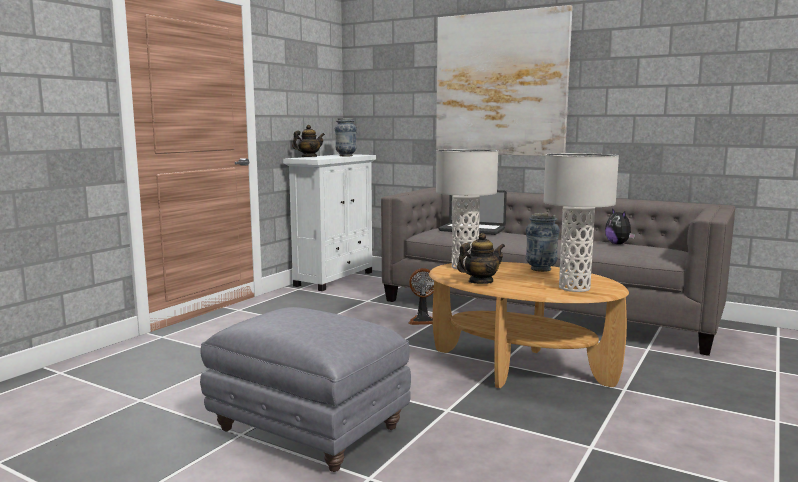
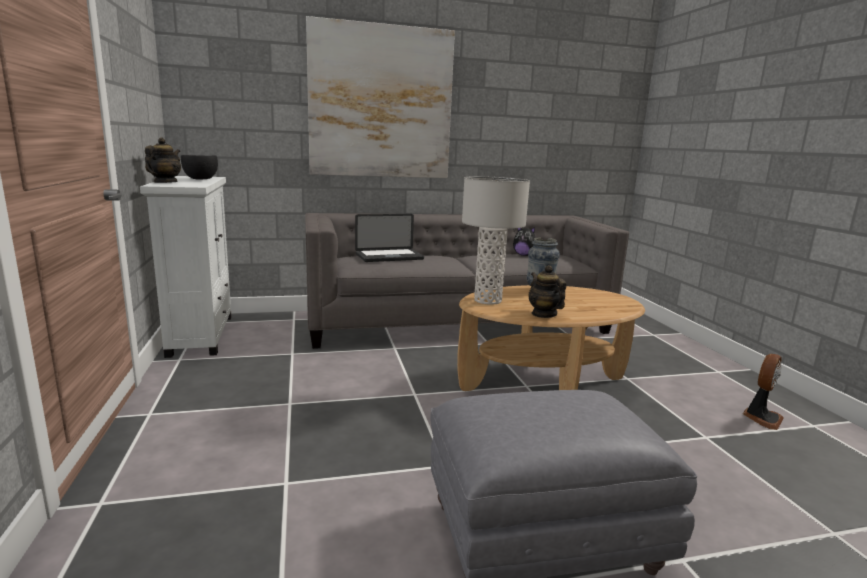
camera: 45 degrees left, 5 degrees up
(346, 156) = (201, 179): vase -> black bowl
(423, 320) = (388, 361): fan -> fan (761, 418)
(480, 282) = (544, 314): teapot -> teapot turned 45 degrees counterclockwise
(575, 288) = (608, 304): white table lamp -> none

